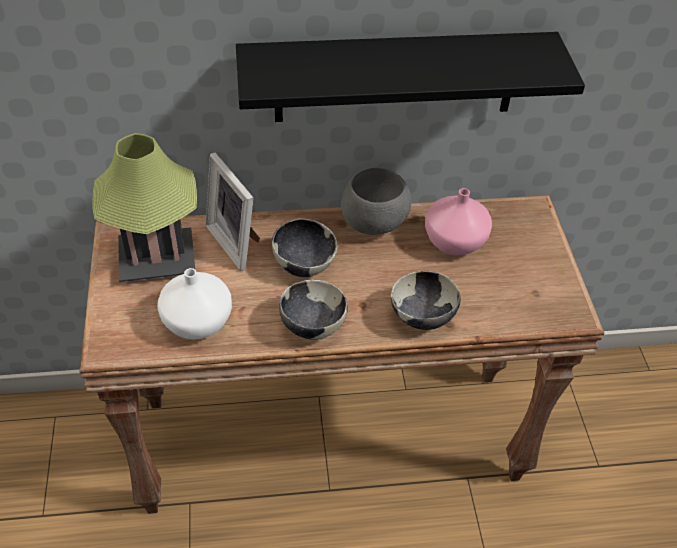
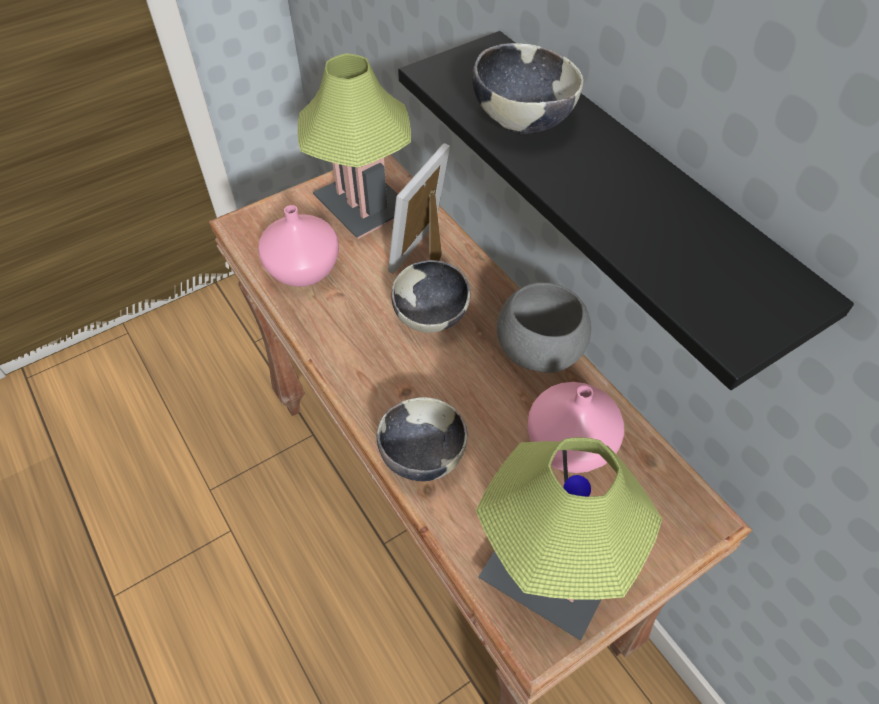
camera: 65 degrees right, 5 degrees up
(197, 323) = (302, 270): white vase -> pink vase
(312, 326) = (349, 359): bowl -> bowl (521, 120)
(535, 290) = (549, 572): none -> table lamp

